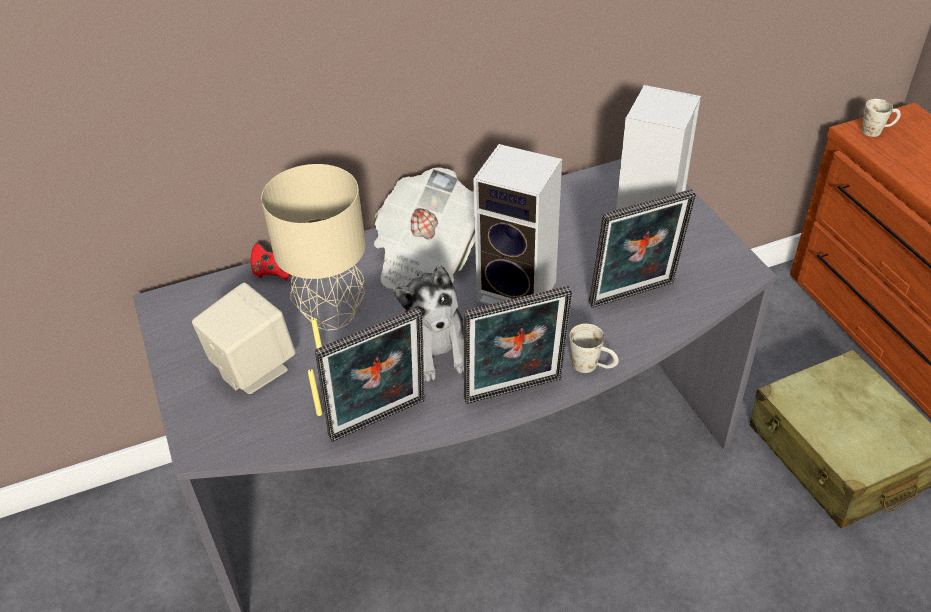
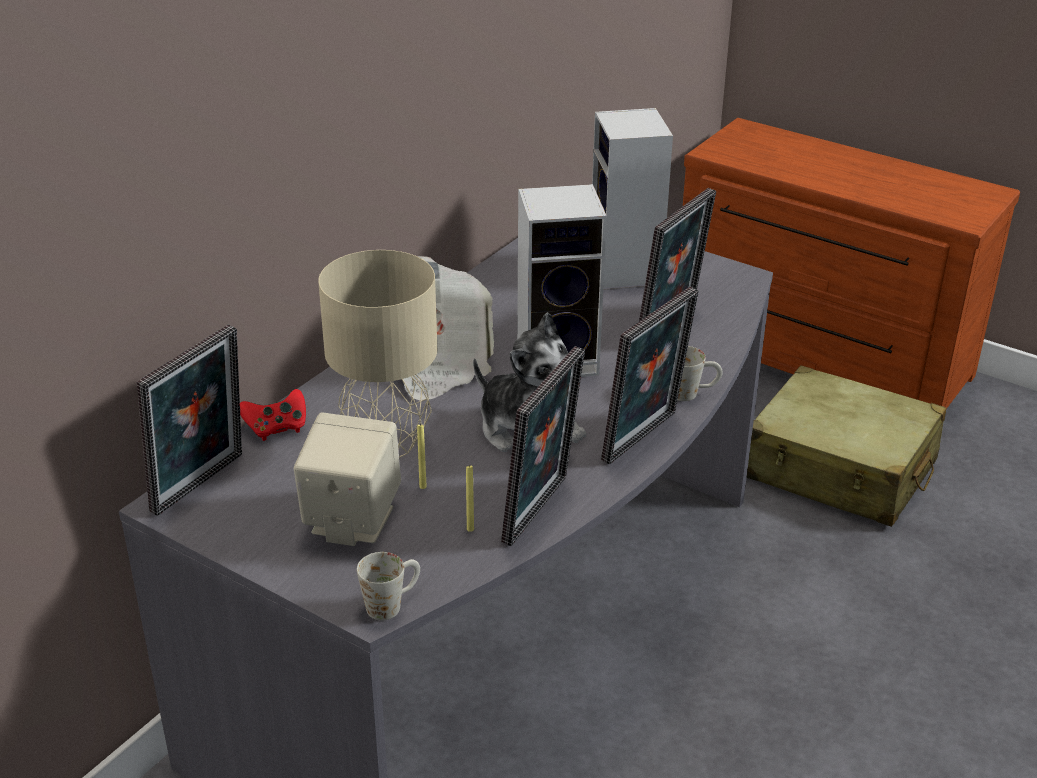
camera: 35 degrees left, 10 degrees down
(194, 297) = (203, 485): none -> picture frame
(877, 131) = (728, 147): white mug -> white mug (392, 603)

